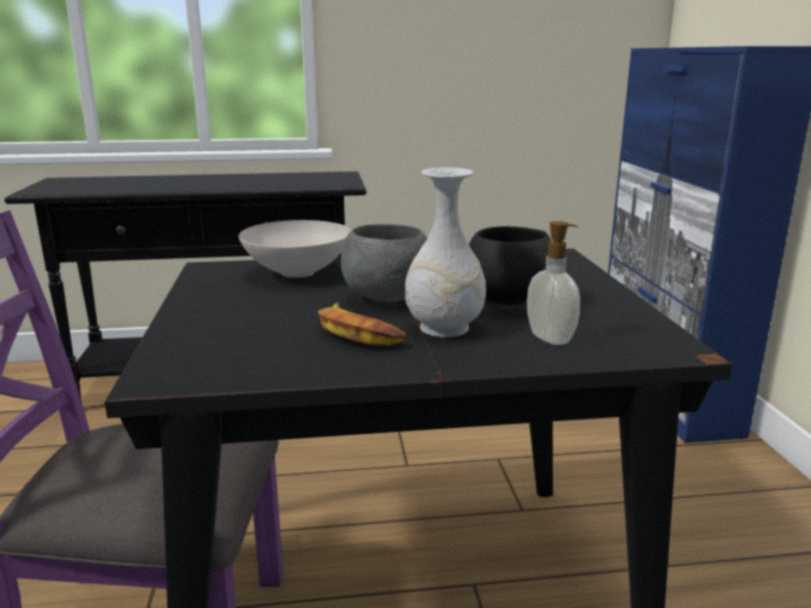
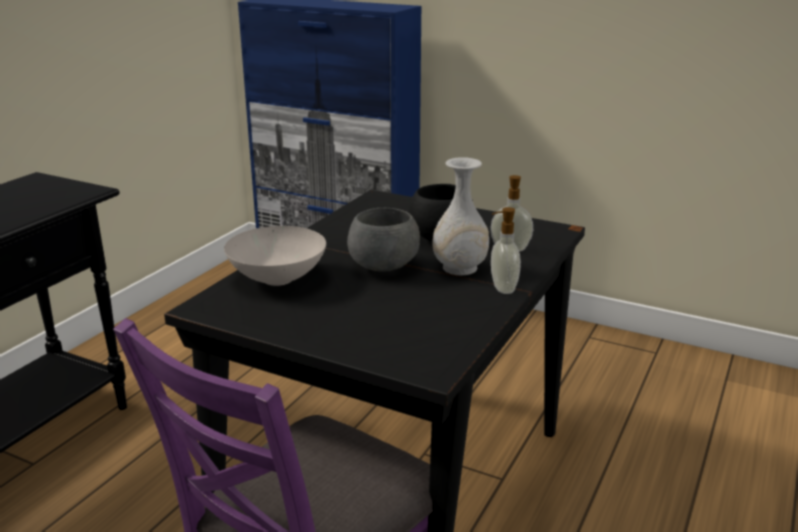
camera: 55 degrees left, 5 degrees up
(358, 332) = (434, 292): banana -> none
(423, 361) = (502, 288): none -> soap dispenser

